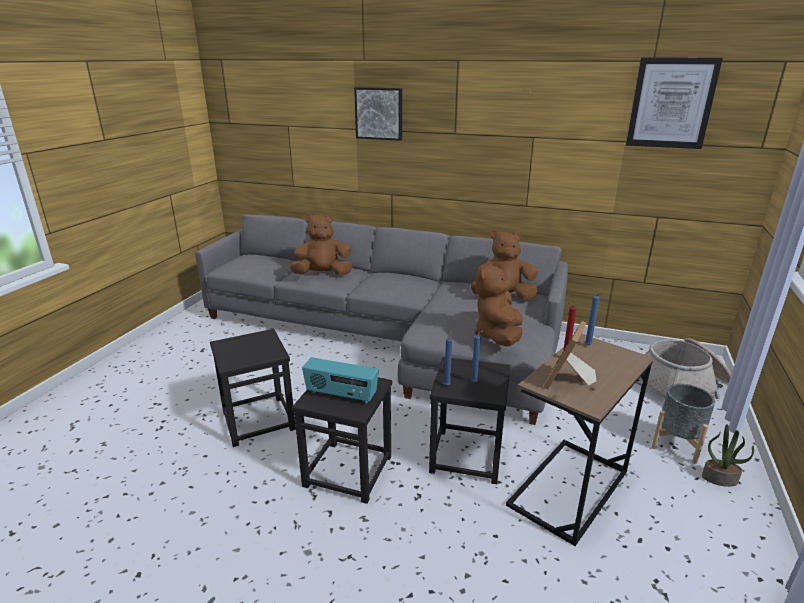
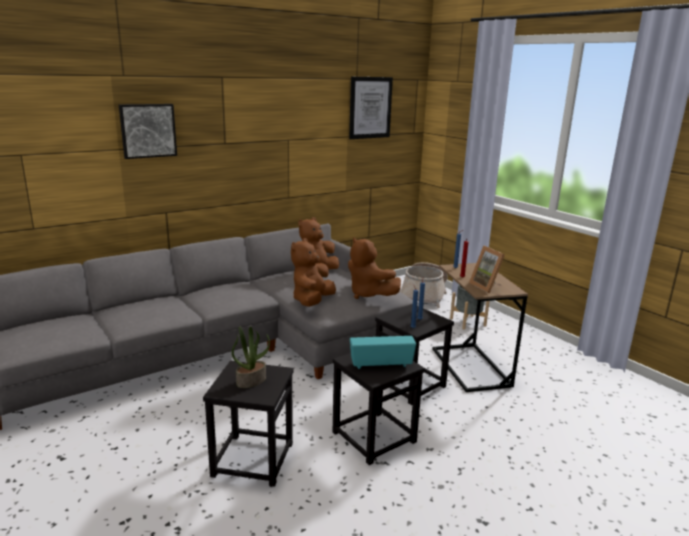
camera: 55 degrees left, 5 degrees down
(323, 274) = (151, 311): brown plush toy -> brown plush toy (312, 301)
(341, 395) = (381, 364): radio -> radio turned 150 degrees counterclockwise
(720, 478) = (501, 326): potted plant -> potted plant (251, 380)

